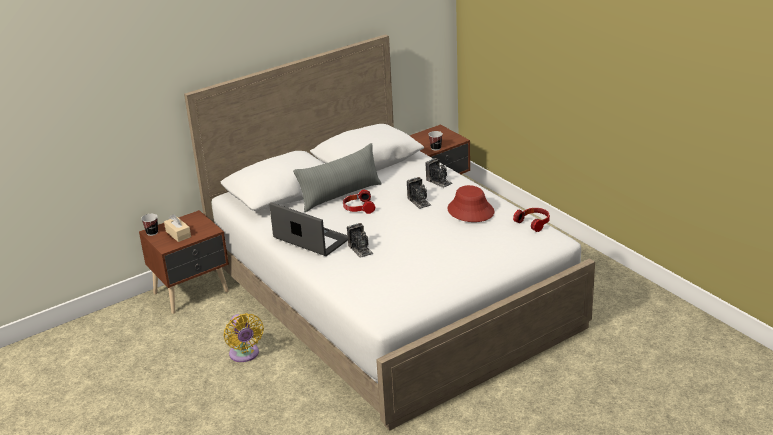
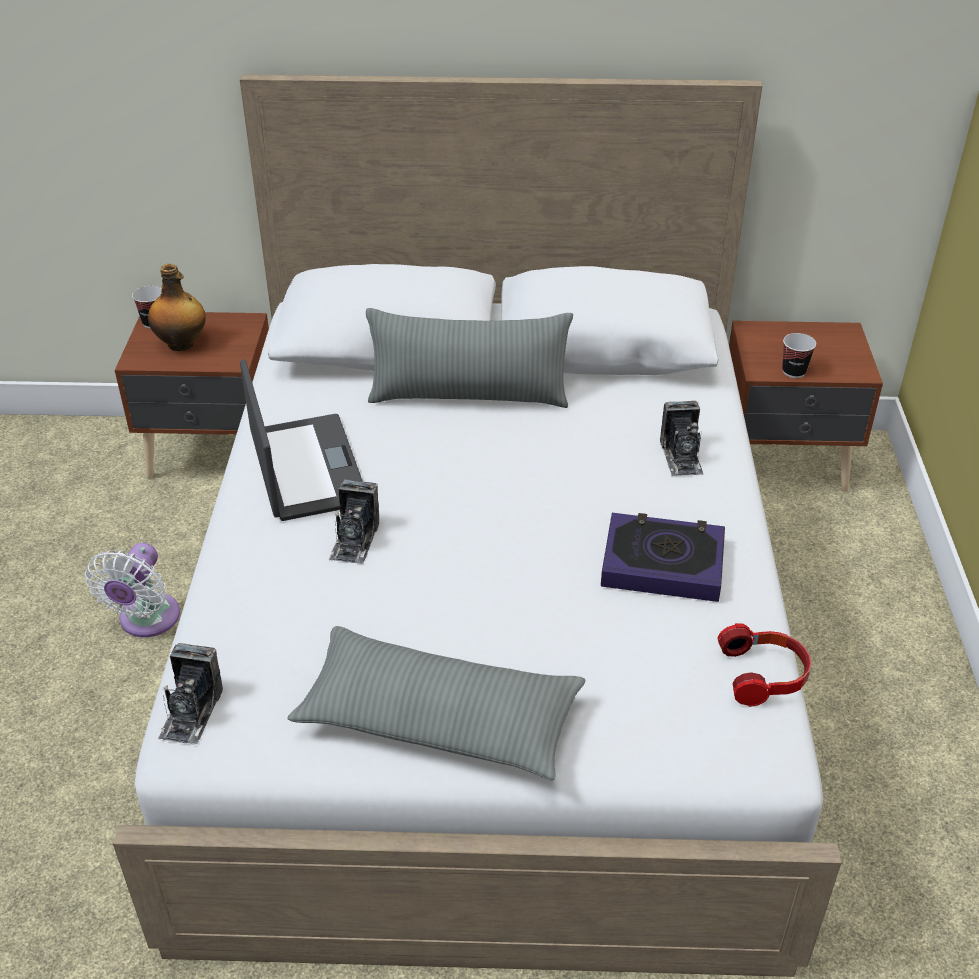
camera: 35 degrees right, 10 degrees up
(178, 234) = (182, 344): beige tissue box -> bottle
(245, 355) = (146, 621): yellow fan -> white fan
(358, 208) = (465, 441): headphones -> none
(419, 202) = (589, 485): camera -> camera (191, 712)
(454, 276) = (439, 719): none -> grey pillow
(470, 211) = (662, 563): red hat -> book

